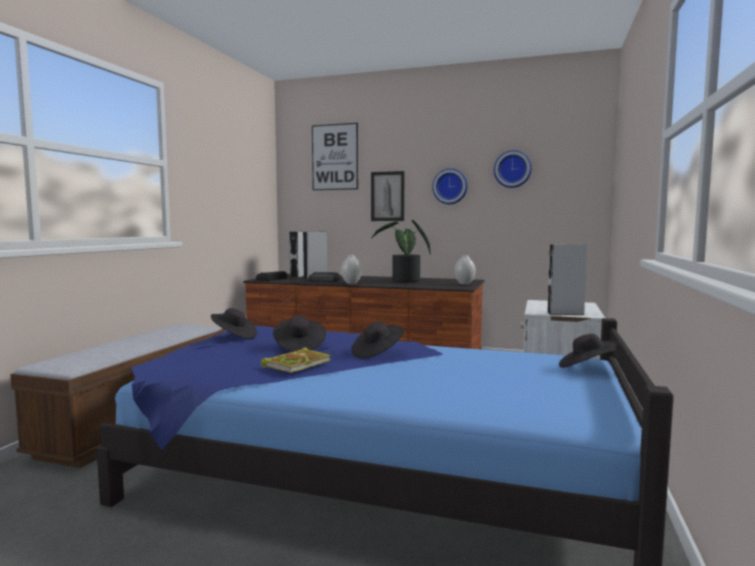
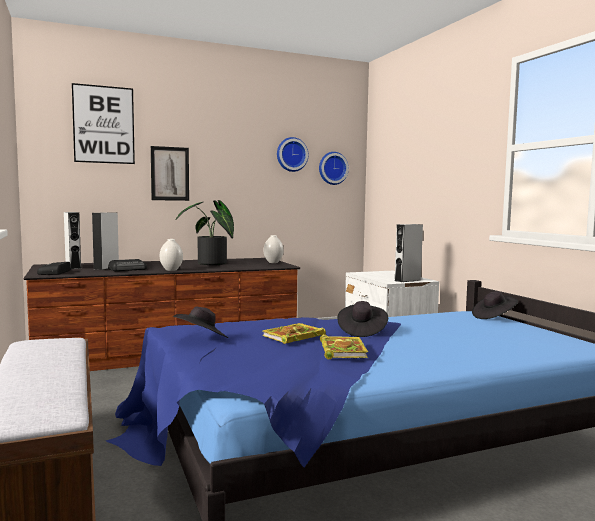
camera: 40 degrees left, 0 degrees up
(299, 347) = (292, 337): black hat -> book
(450, 186) = (236, 167): wall clock -> wall clock (332, 168)

